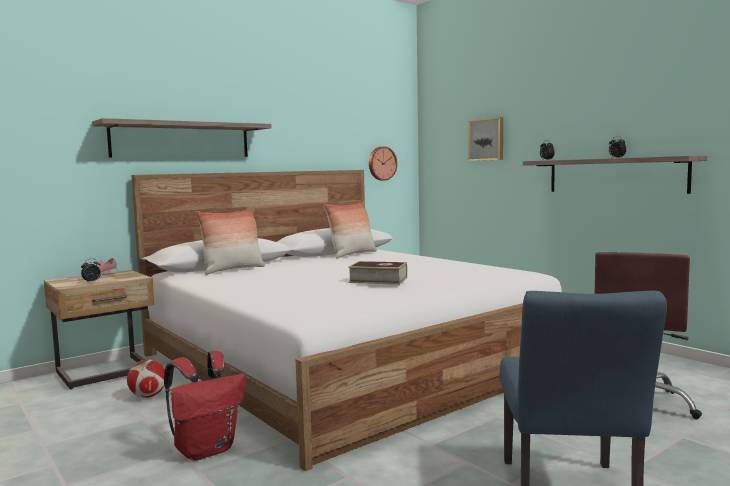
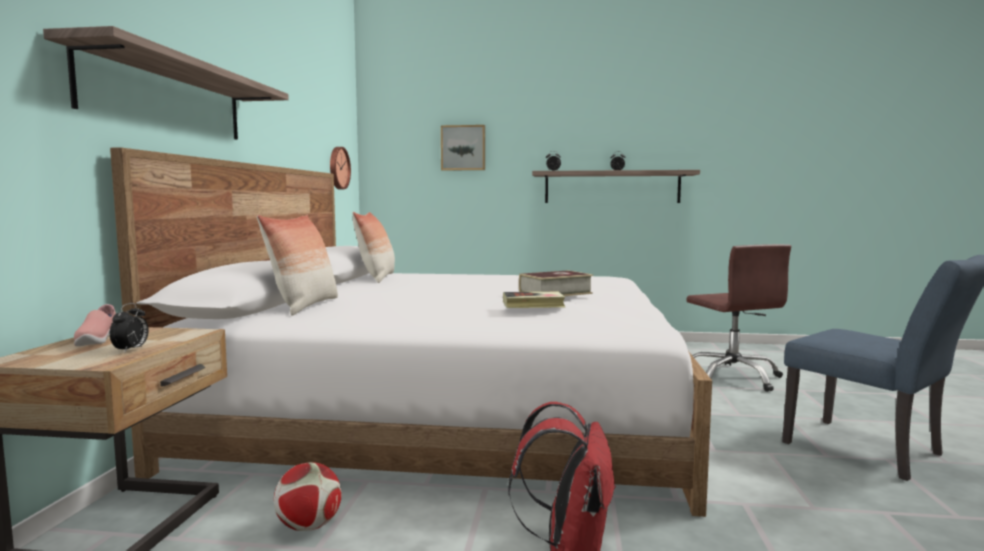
camera: 45 degrees left, 0 degrees up
(309, 286) = (533, 305): none -> book

